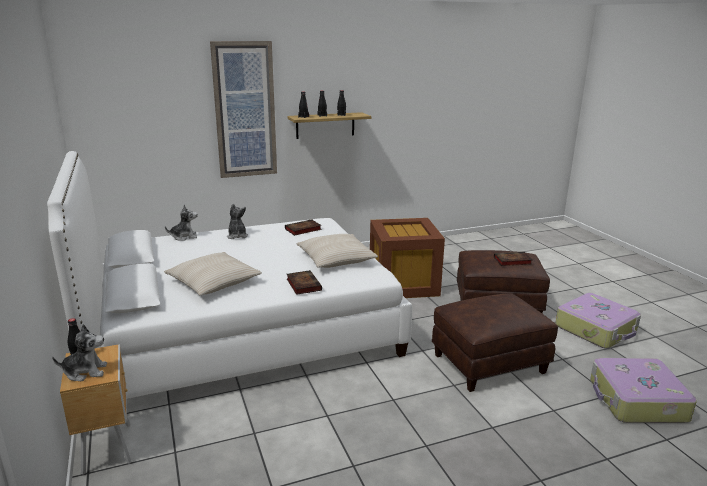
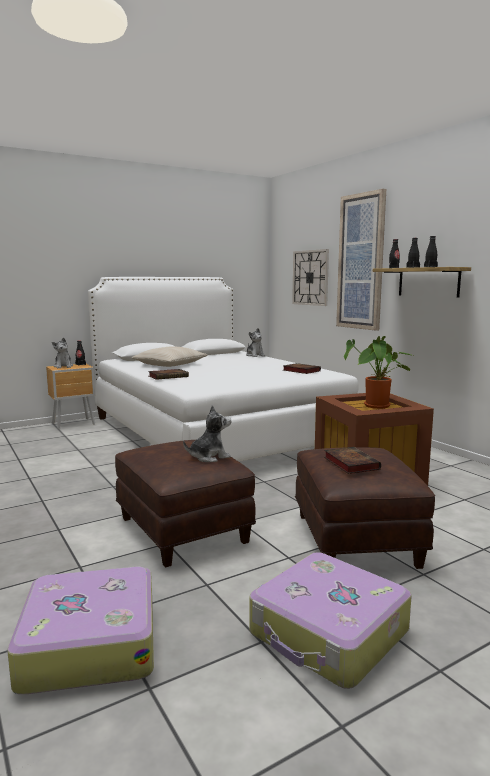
camera: 80 degrees right, 10 degrees down
(162, 130) = (310, 277): none -> wall clock
(237, 236) = (267, 362): plush toy -> plush toy (209, 457)
(336, 259) = (229, 380): beige pillow -> none
(409, 230) = (377, 407): none -> potted plant

